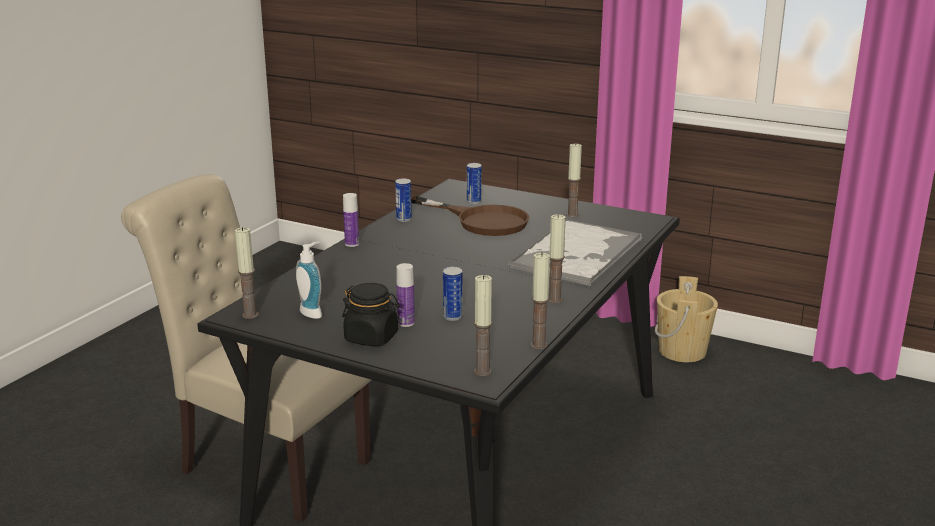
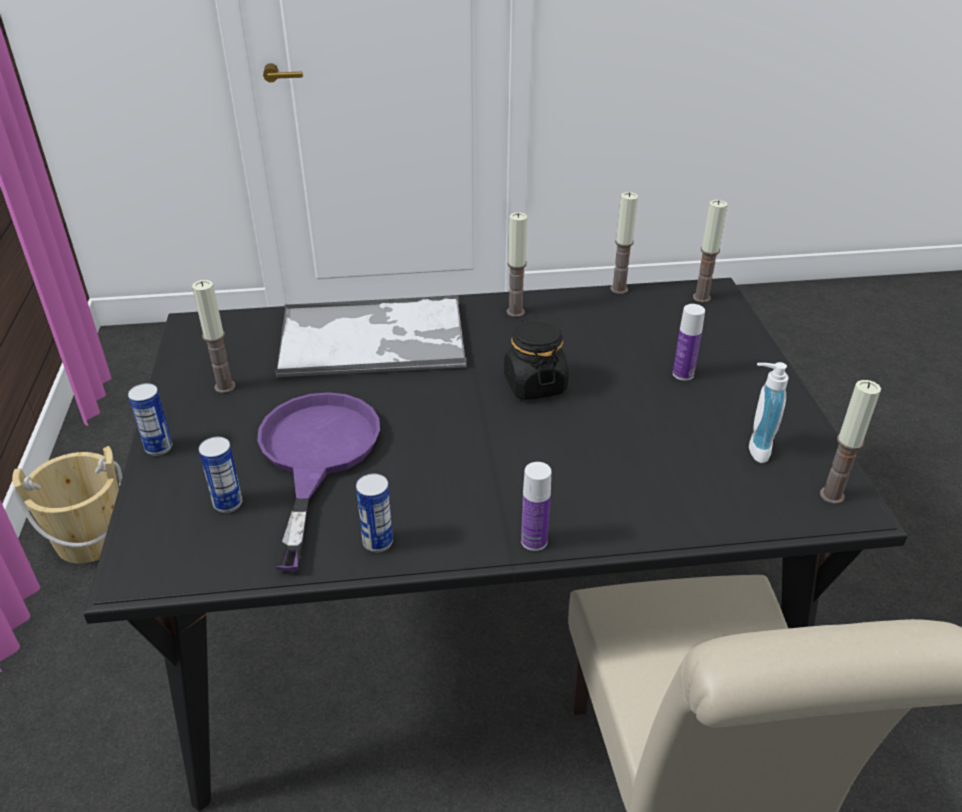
camera: 125 degrees left, 15 degrees up
(371, 337) = (740, 379): black jar -> black jar (534, 384)
(452, 317) = (631, 353): can -> can (159, 447)
(482, 221) = (316, 456): brown frying pan -> purple frying pan

